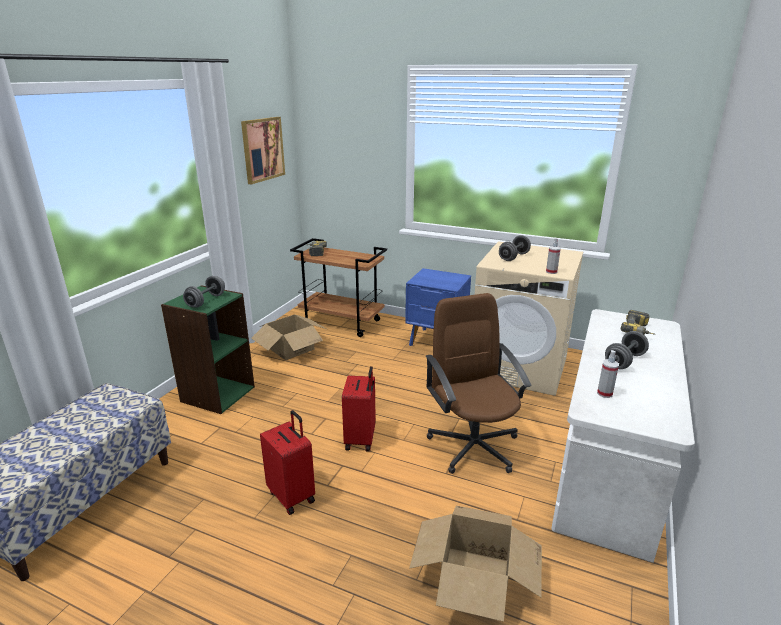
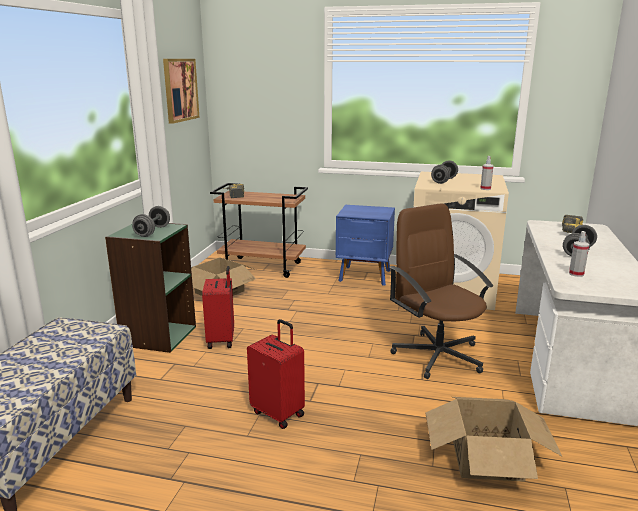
camera: 10 degrees left, 5 degrees down
(361, 439) = (327, 360): red suitcase -> red suitcase (222, 340)

